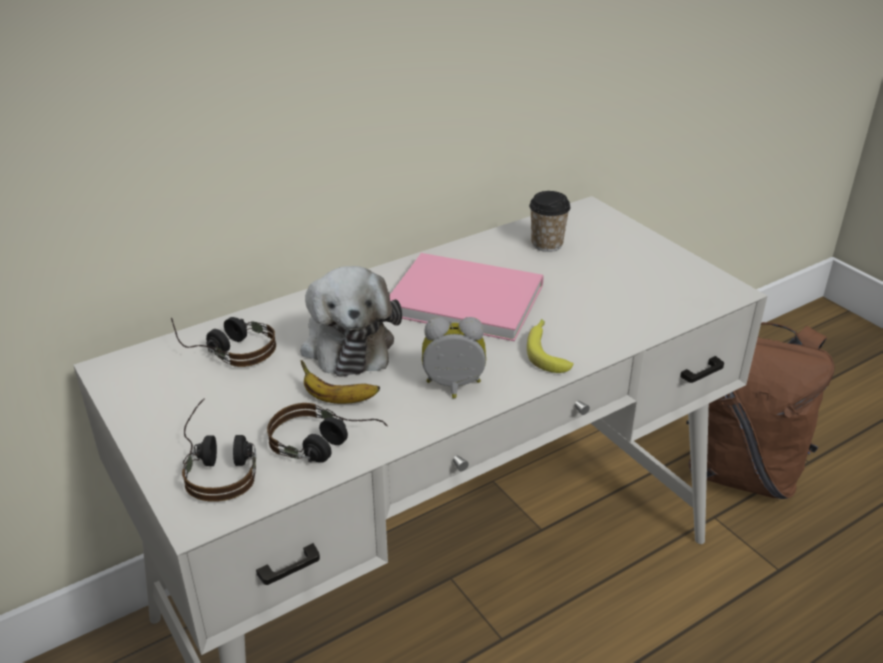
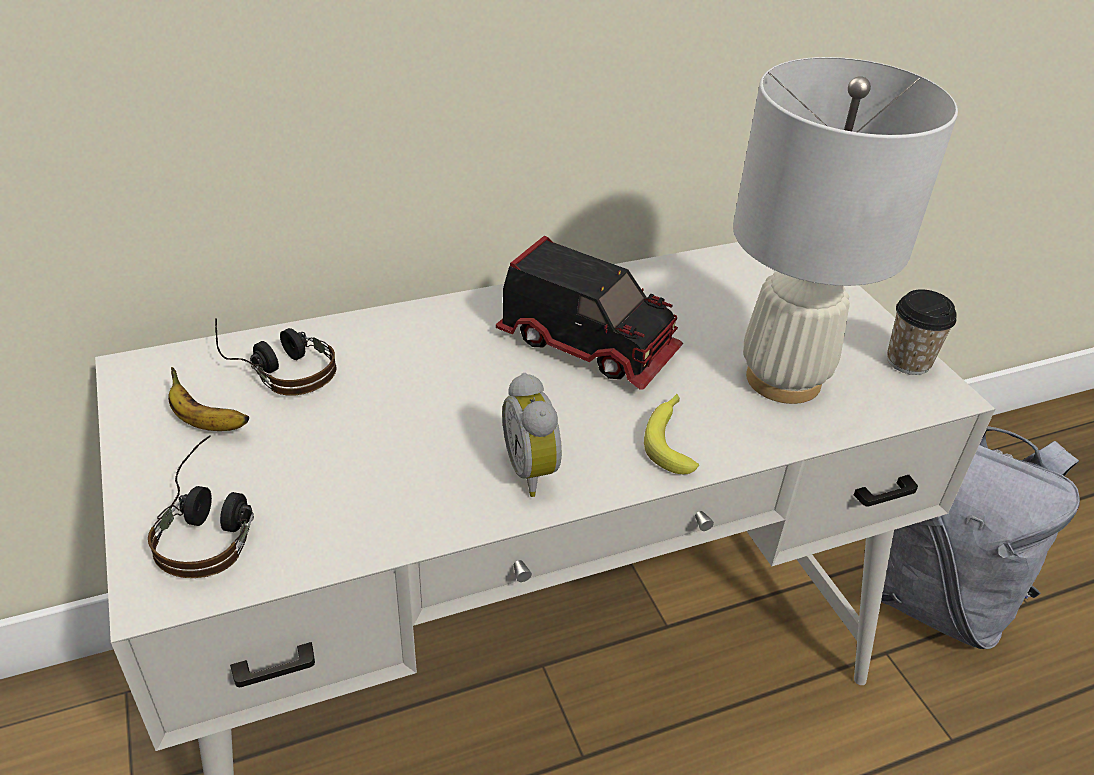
camera: 10 degrees right, 5 degrees up
(327, 447) = (348, 525): headphones -> none
(337, 399) = (384, 460): banana -> banana (206, 423)
(347, 342) = (425, 383): plush toy -> none
(453, 388) = (534, 471): alarm clock -> alarm clock turned 120 degrees counterclockwise
(462, 297) = (588, 344): pink book -> toy truck
(547, 244) = (720, 288): cup -> cup (908, 361)
(613, 298) = (783, 378): none -> white table lamp
(741, 471) = (936, 599): brown backpack -> grey backpack

